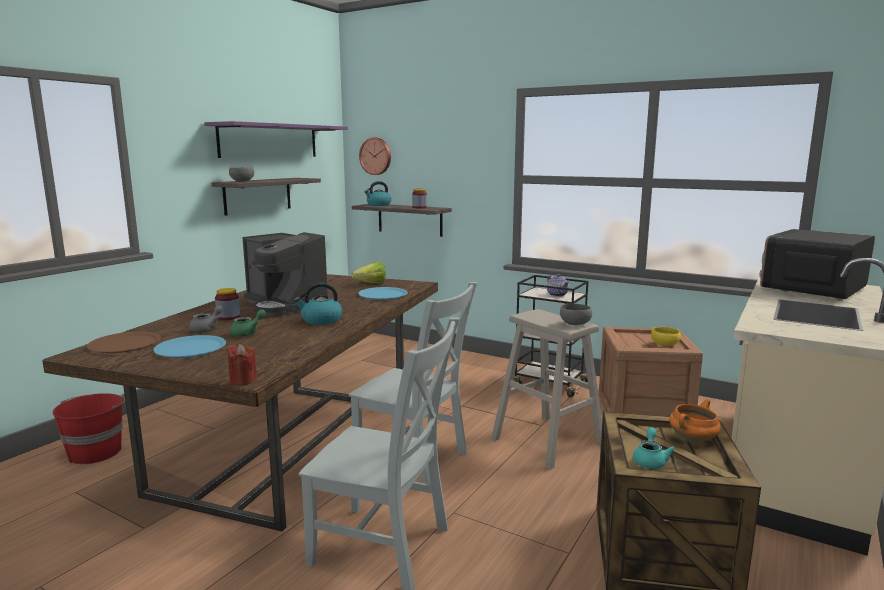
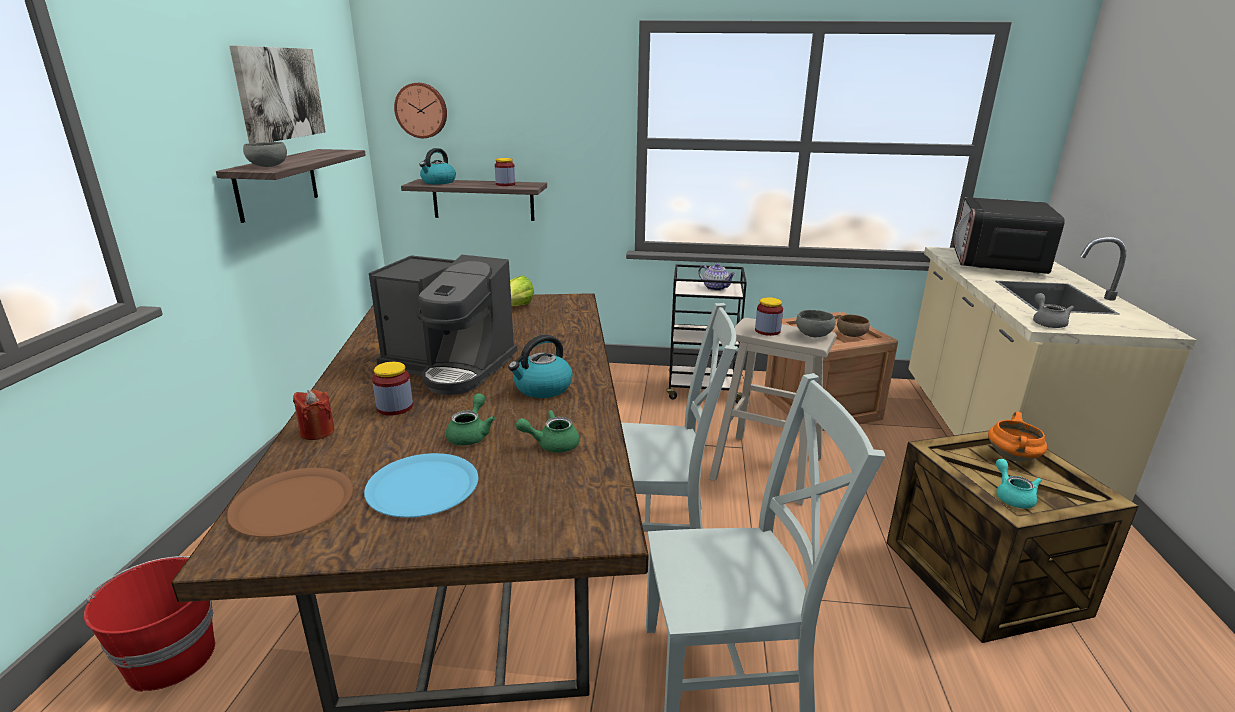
camera: 25 degrees left, 10 degrees up
(207, 329) = (393, 438): grey teapot -> grey teapot (1047, 322)
(243, 380) = (599, 536): red candle -> red candle (317, 432)
(269, 141) = (279, 93): purple shelf -> picture
(283, 343) = (552, 444): none -> green teapot
(383, 294) = (557, 325): blue plate -> none
(541, 318) = (767, 331): none -> jar
(665, 345) = (851, 335): yellow bowl -> brown bowl

